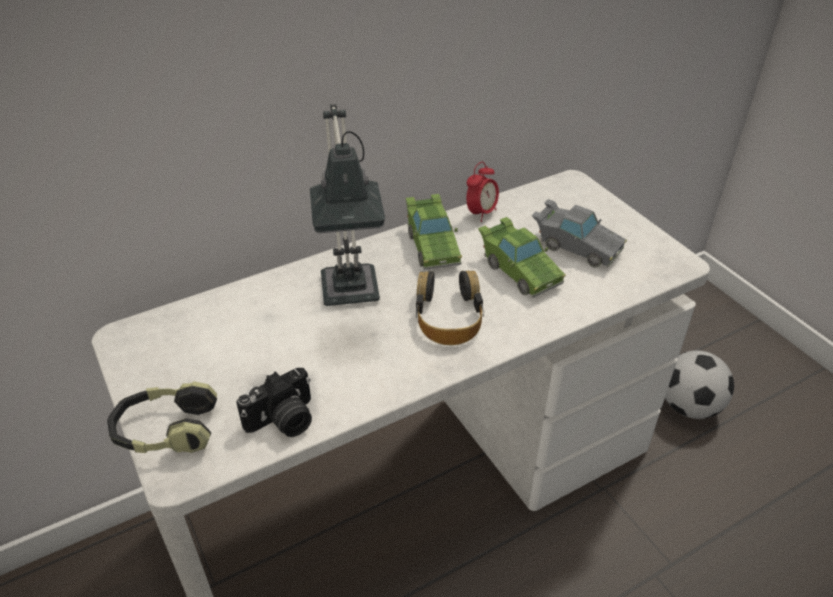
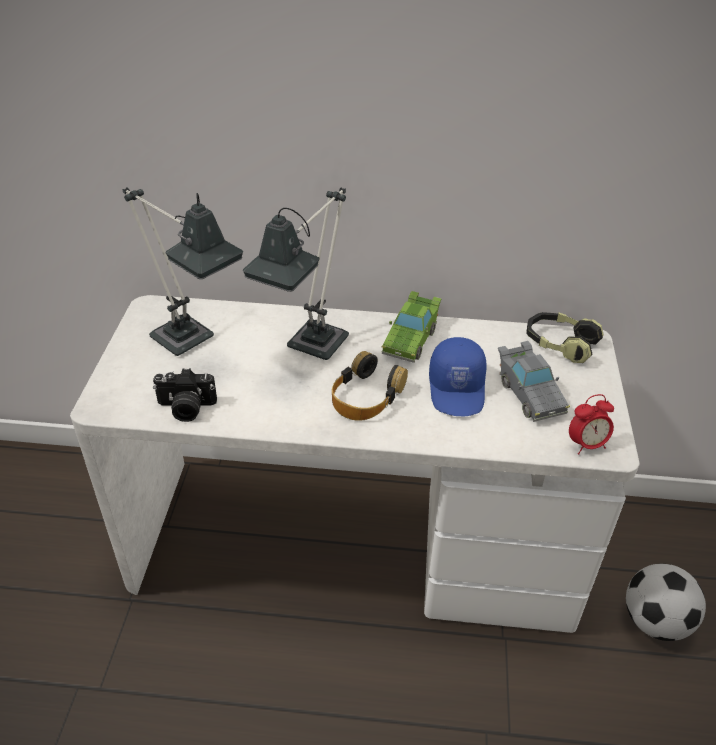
camera: 35 degrees right, 0 degrees up
(166, 431) = (117, 378): headphones -> headphones (559, 345)
(216, 352) = (191, 344): none -> table lamp
(481, 213) = (478, 331): alarm clock -> alarm clock (586, 445)
(518, 270) = (458, 389): green toy car -> blue cap

